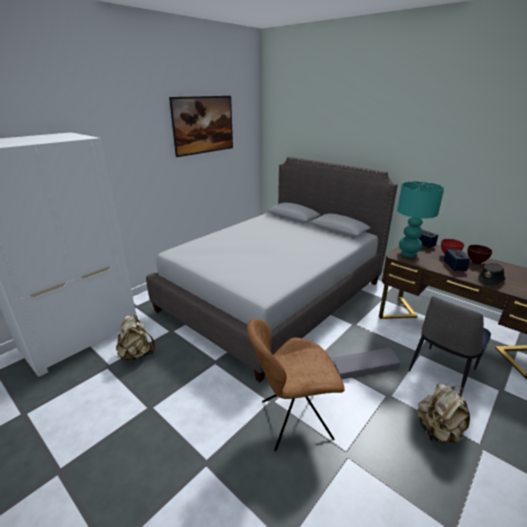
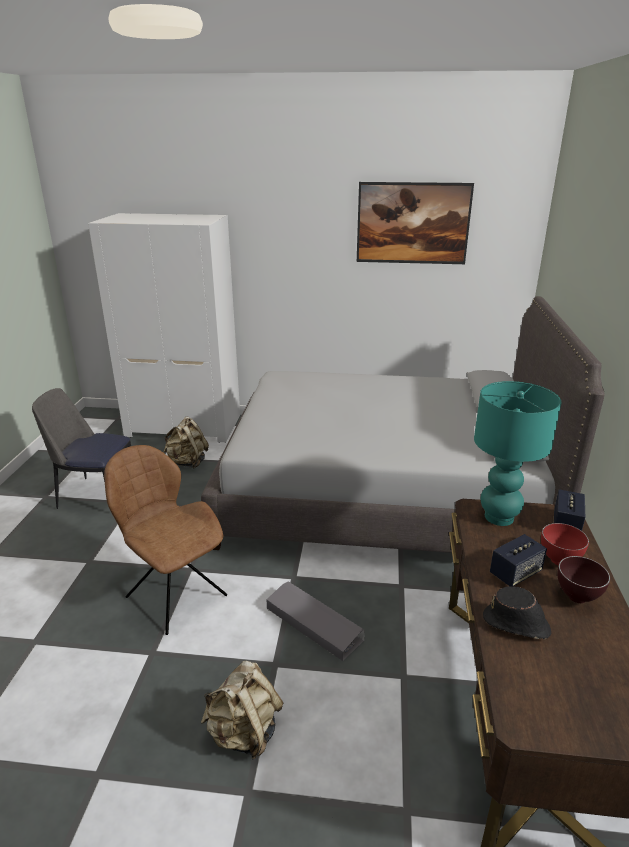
camera: 55 degrees right, 0 degrees up
(441, 372) = (381, 714): chair -> chair (95, 495)

